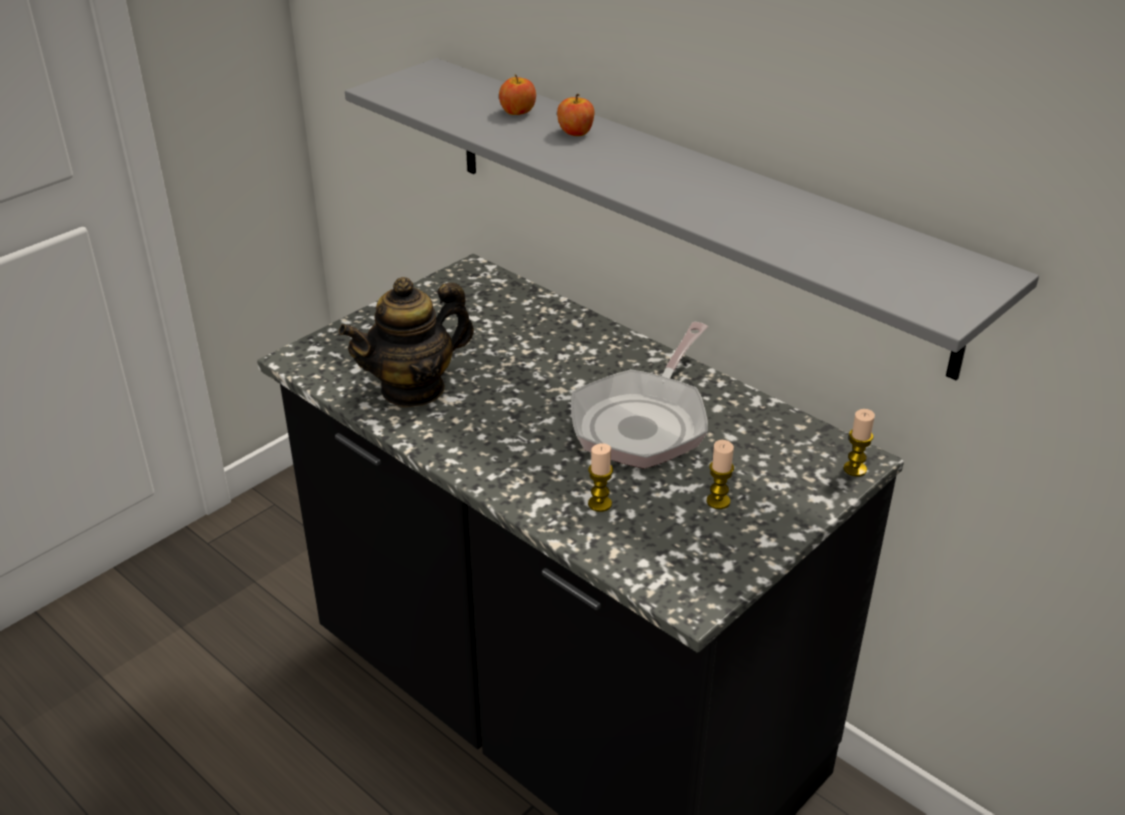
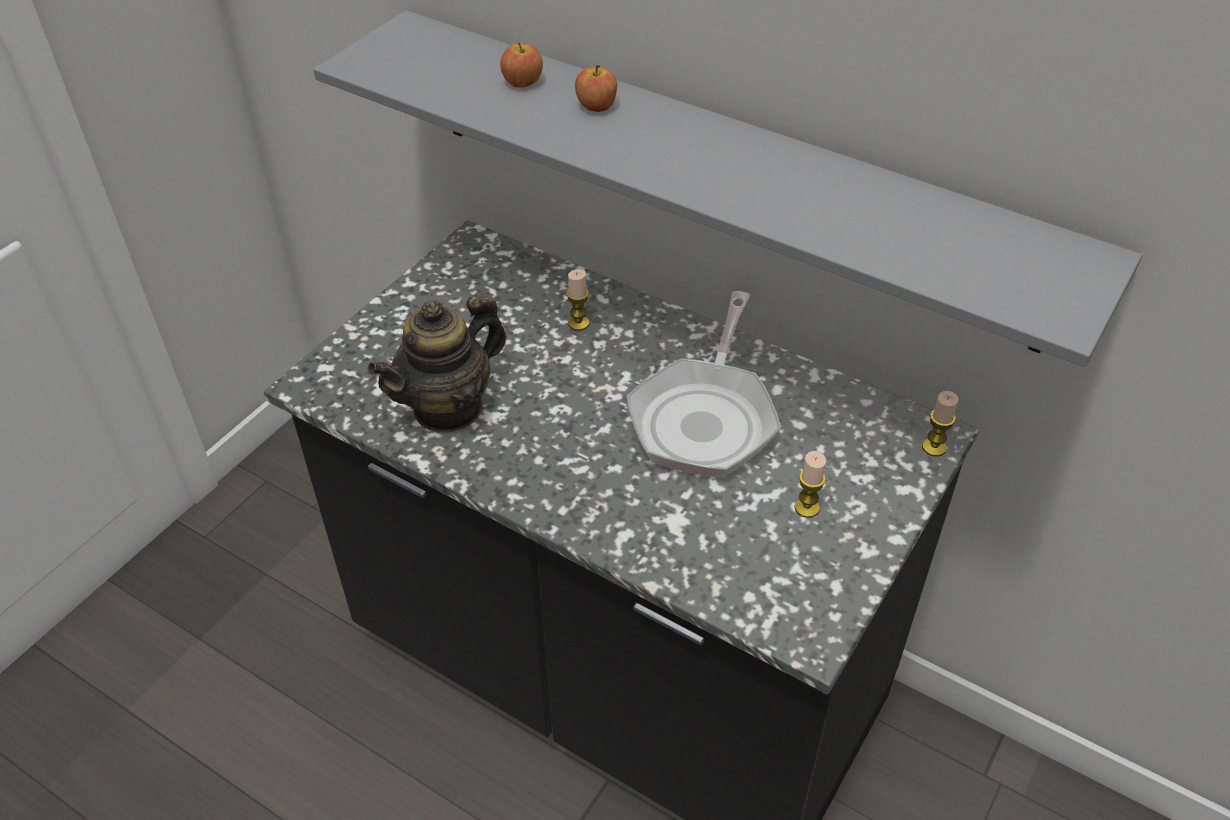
camera: 10 degrees left, 10 degrees up
(599, 504) = (686, 529): candle -> candle (578, 323)

